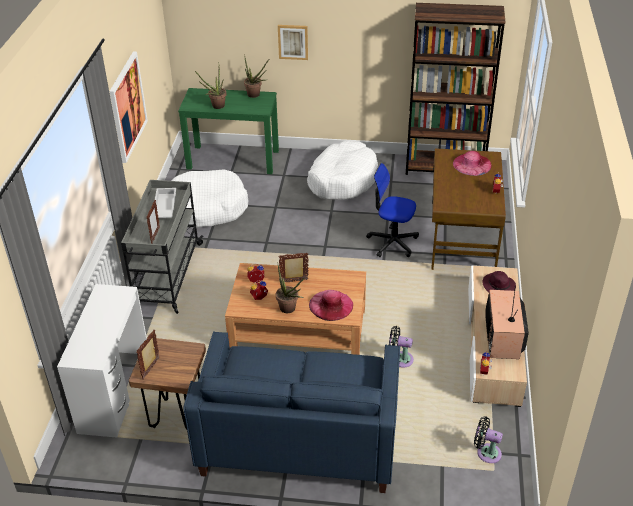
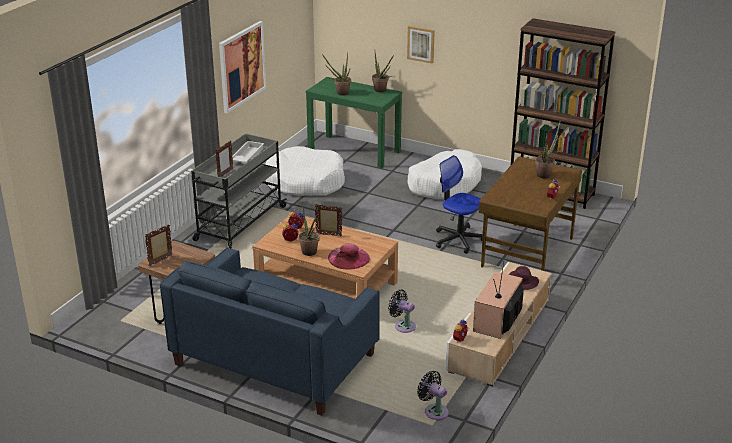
camera: 20 degrees right, 10 degrees down
(114, 391) = (144, 292): white desk -> none
(472, 164) = (545, 174): pink hat -> potted plant

